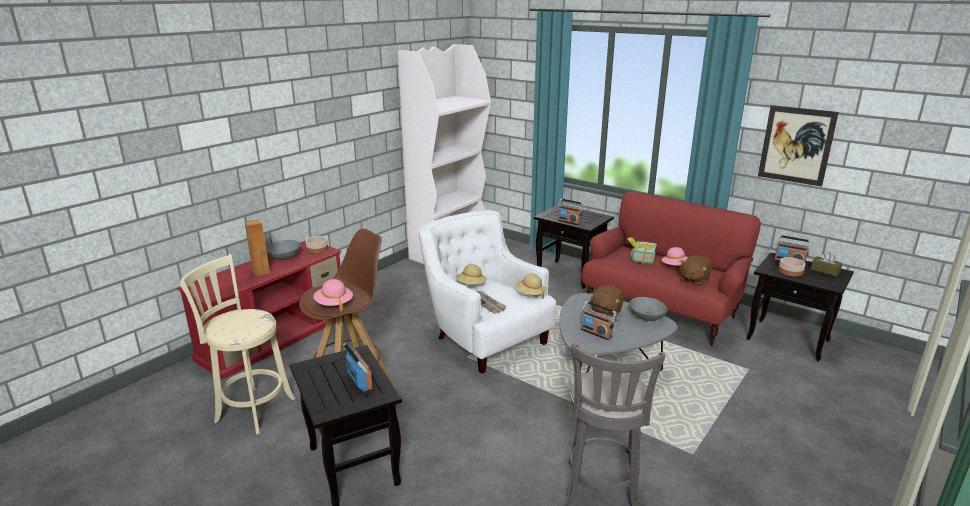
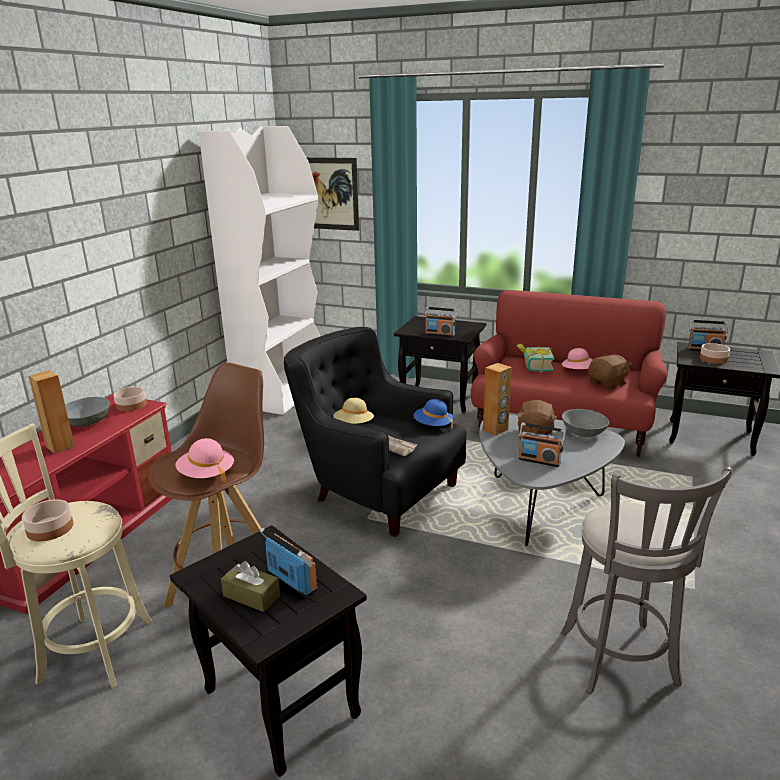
camera: 15 degrees left, 0 degrees up
(230, 323) = (51, 528): none -> bowl
(484, 337) = (376, 490): white armchair -> black armchair
(530, 294) = (433, 425): beige hat -> blue hat
(577, 304) = (495, 430): none -> brown speaker
(693, 280) = (608, 383): brown plush toy -> brown plush toy turned 150 degrees counterclockwise
(796, 145) = (697, 216): picture -> picture (331, 194)
(825, 270) = (746, 354): brown tissue box -> brown tissue box (251, 596)

